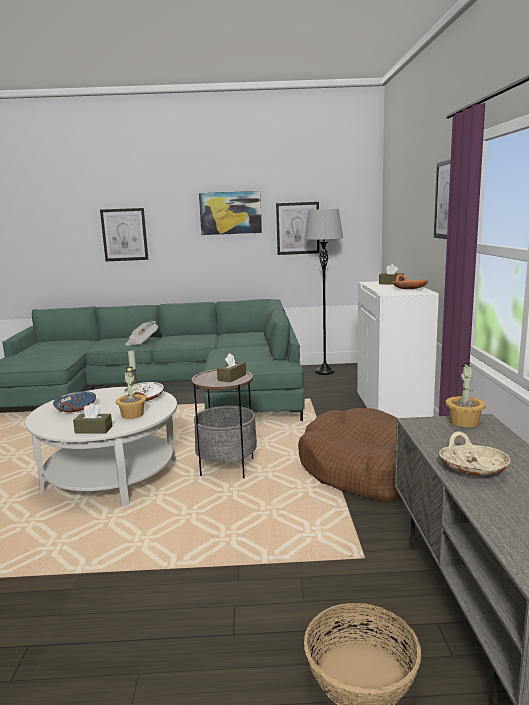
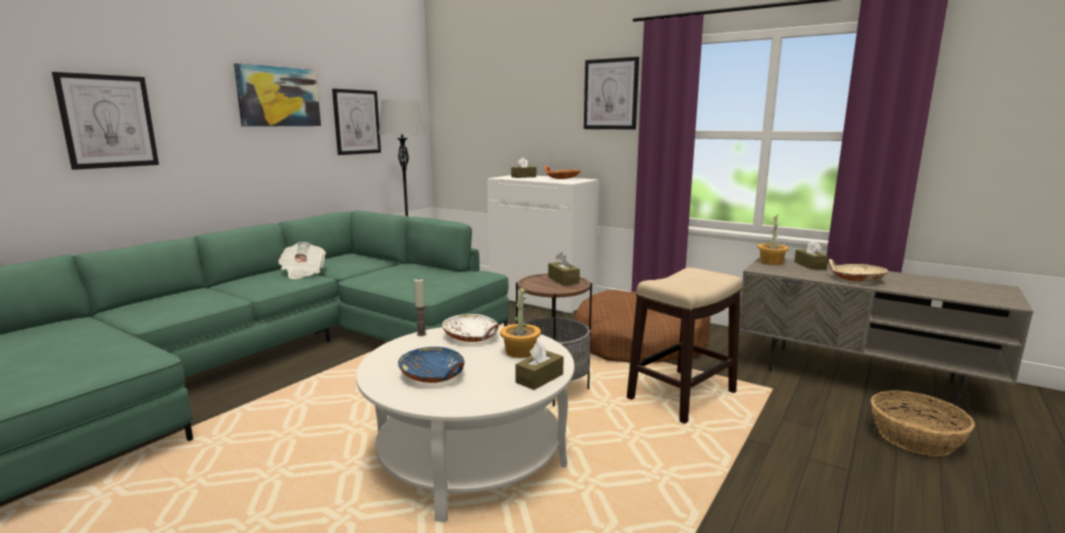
camera: 55 degrees left, 0 degrees up
(142, 342) = (212, 296): newspaper -> newspaper (303, 272)
(283, 516) = (681, 396): none -> stool
(493, 439) = (810, 265): none -> brown tissue box

